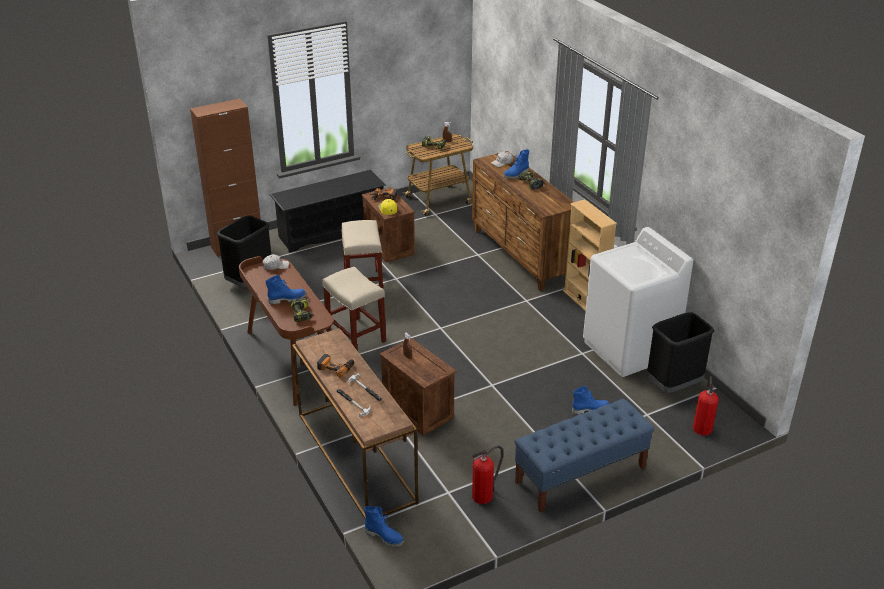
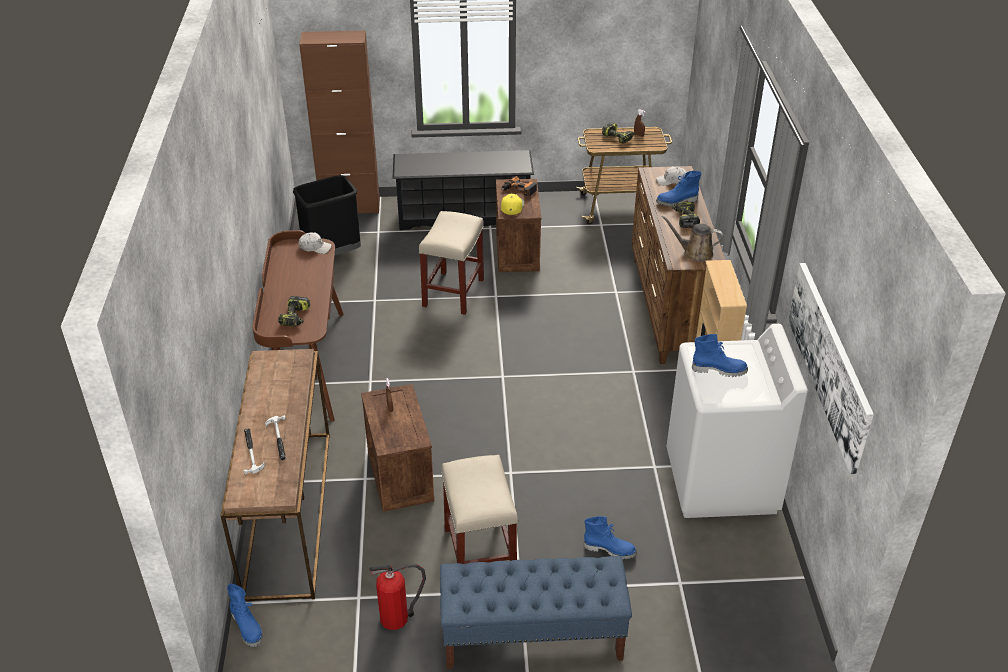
camera: 25 degrees right, 5 degrees up
(287, 299) = (295, 293): blue boot -> blue boot (719, 369)
(336, 367) = (269, 399): power drill -> none
(356, 336) = (398, 357): beige stool -> beige stool (480, 554)
(553, 203) = (695, 253): none -> brown watering can
(673, 385) = (746, 554): black trash can -> none
(702, 427) = (743, 629): fire extinguisher -> none
(711, 232) = (829, 362): none -> picture

